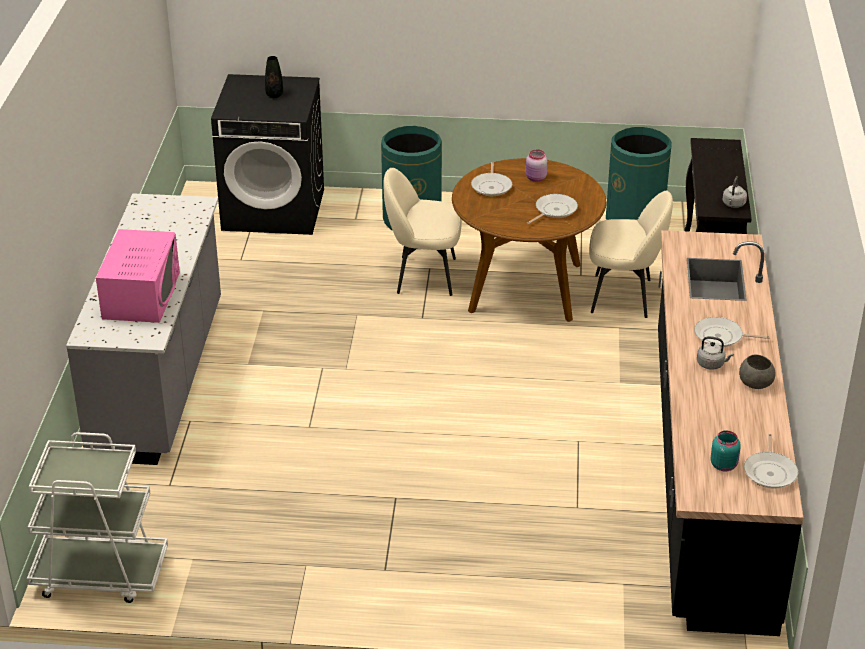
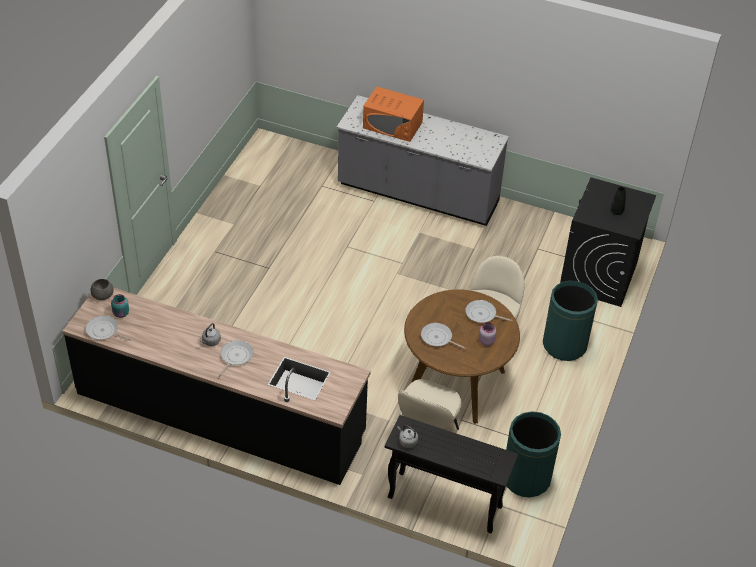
camera: 105 degrees right, 10 degrees up
(100, 574) = (265, 154): white cart -> none
(141, 295) = (392, 125): pink microwave -> orange microwave
(554, 210) = (438, 338): frying pan -> frying pan turned 150 degrees clockwise
(755, 382) = (183, 355): grey bowl -> grey bowl (103, 295)

